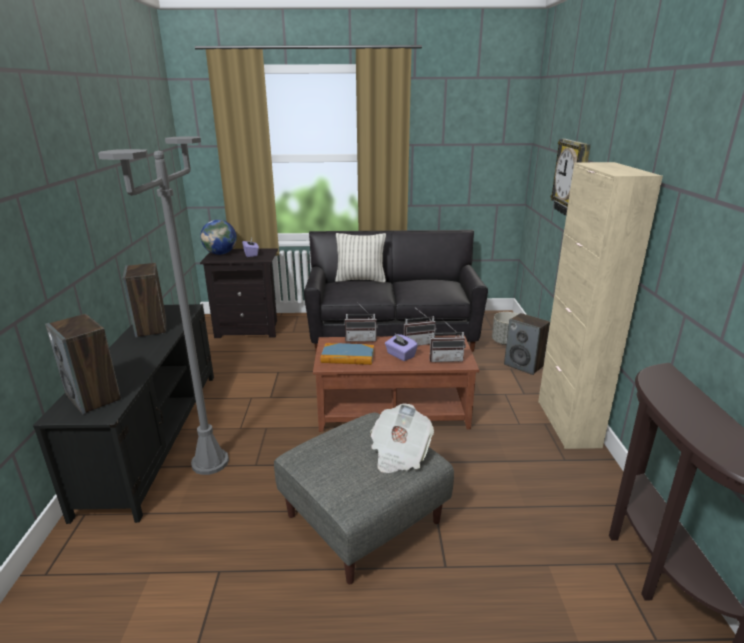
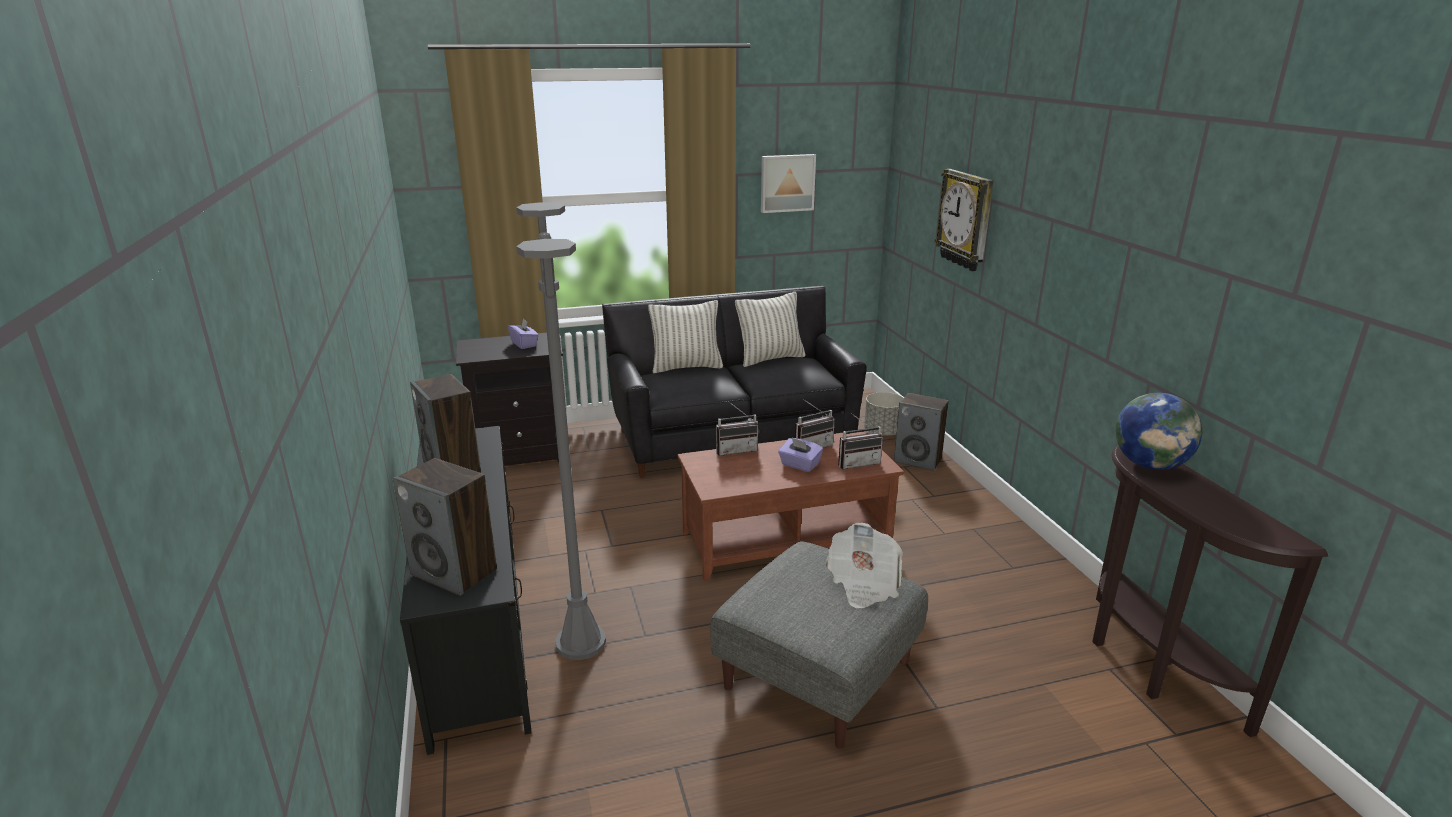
camera: 15 degrees left, 0 degrees up
(221, 253) = (477, 347): globe -> globe (1150, 465)
(348, 356) = (733, 475): book -> none
(423, 279) = (770, 359): none -> pillow
(450, 152) = (787, 183): none -> picture
(567, 423) = (999, 525): beige cabinet -> none

